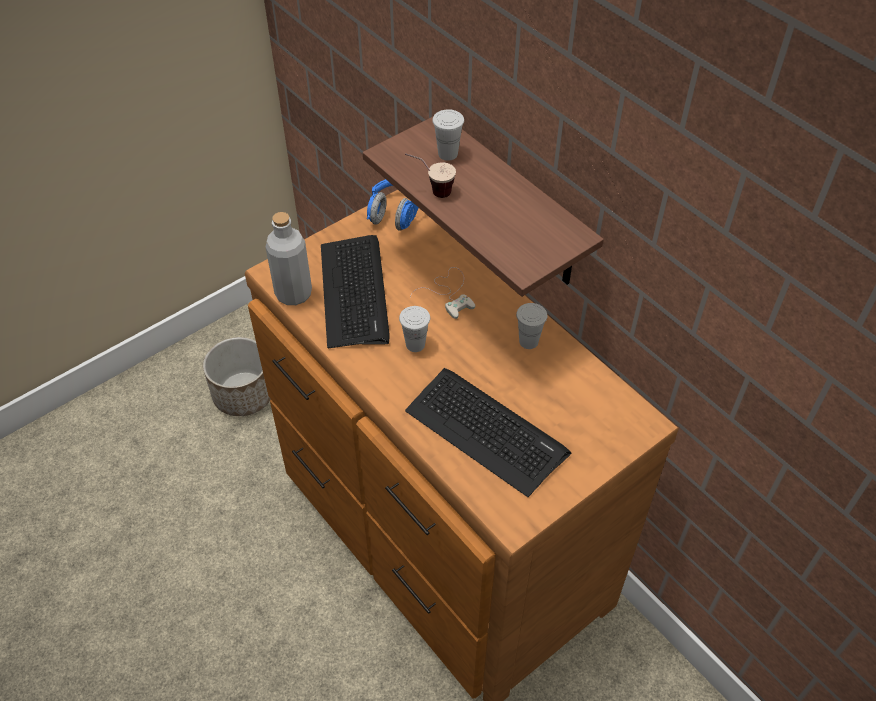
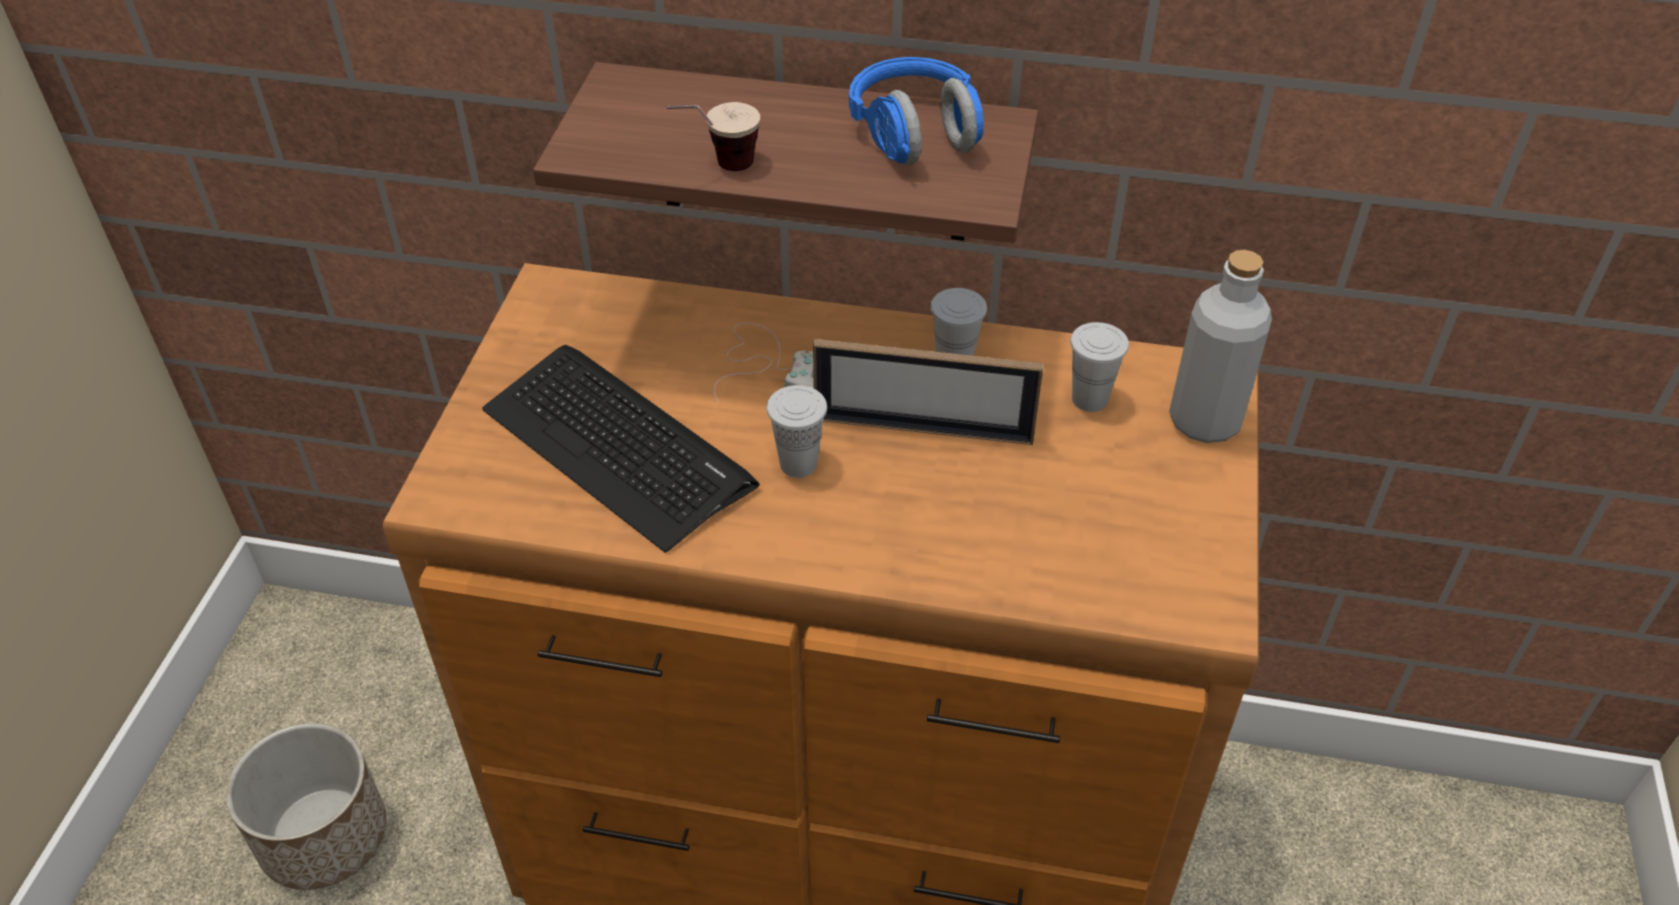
camera: 40 degrees left, 5 degrees down
(293, 293) = (514, 507): grey bottle -> grey bottle (1204, 421)
(396, 213) = (558, 300): blue headphones -> blue headphones (915, 135)
(448, 154) = (679, 109): white cup -> white cup (1089, 399)
(482, 362) = (923, 429): none -> picture frame
(486, 431) = (1035, 516): keyboard -> none

